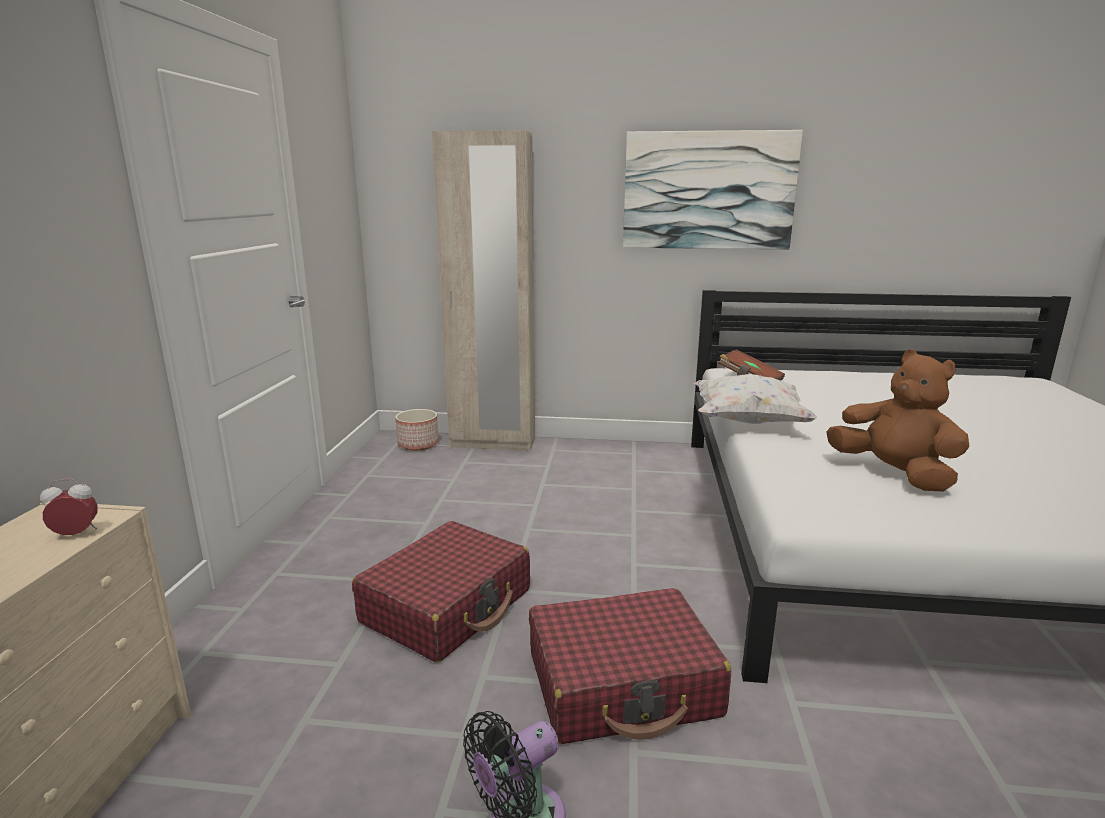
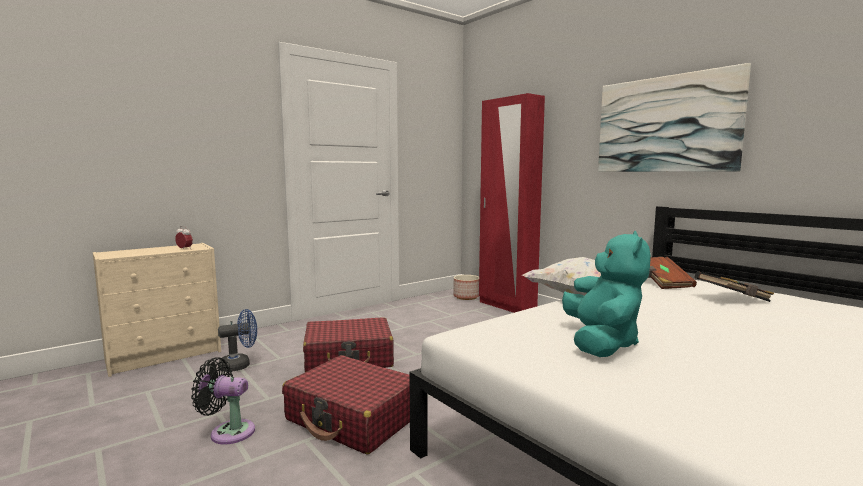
camera: 45 degrees right, 10 degrees down
(292, 715) = (240, 365): none -> blue fan
(492, 443) = (506, 306): beige wardrobe -> red wardrobe
(830, 387) = (733, 299): none -> black book
(893, 474) = (601, 343): brown plush toy -> turquoise plush toy

